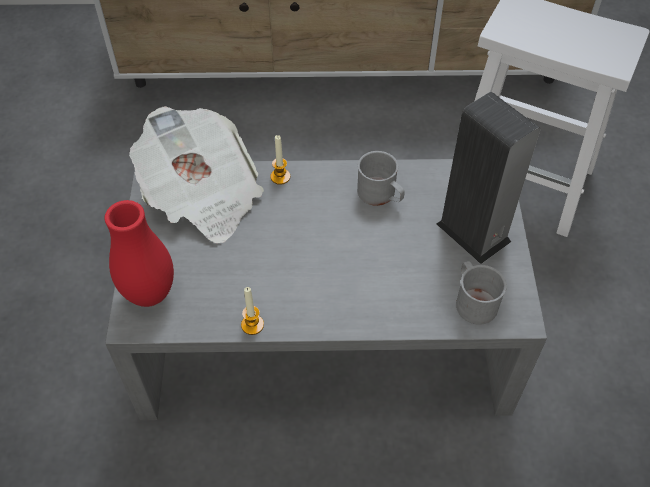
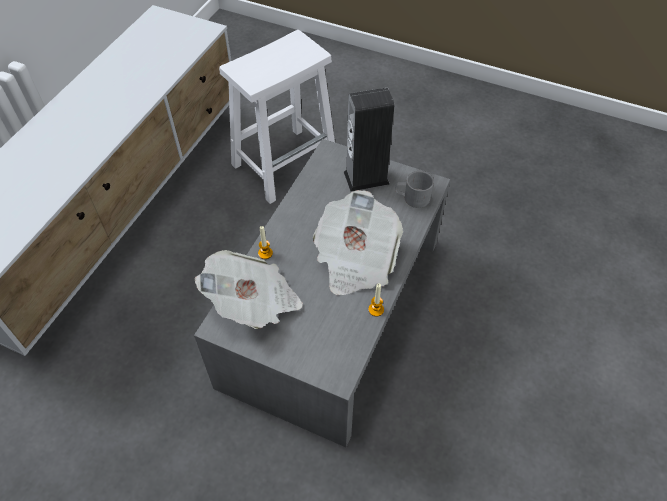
camera: 65 degrees left, 0 degrees up
(150, 294) = (321, 360): red vase -> none
(322, 272) = (355, 259): none -> newspaper
(381, 195) = (313, 208): grey mug -> none

